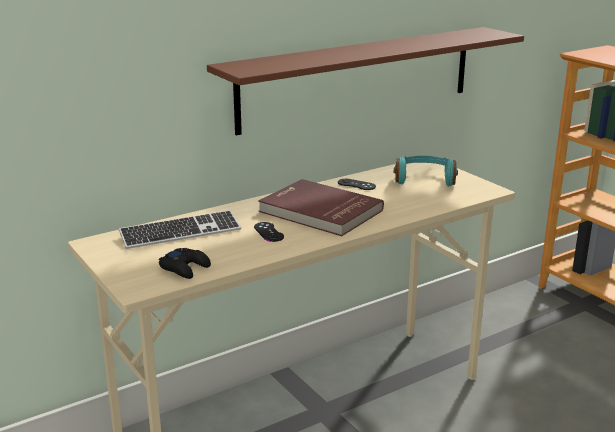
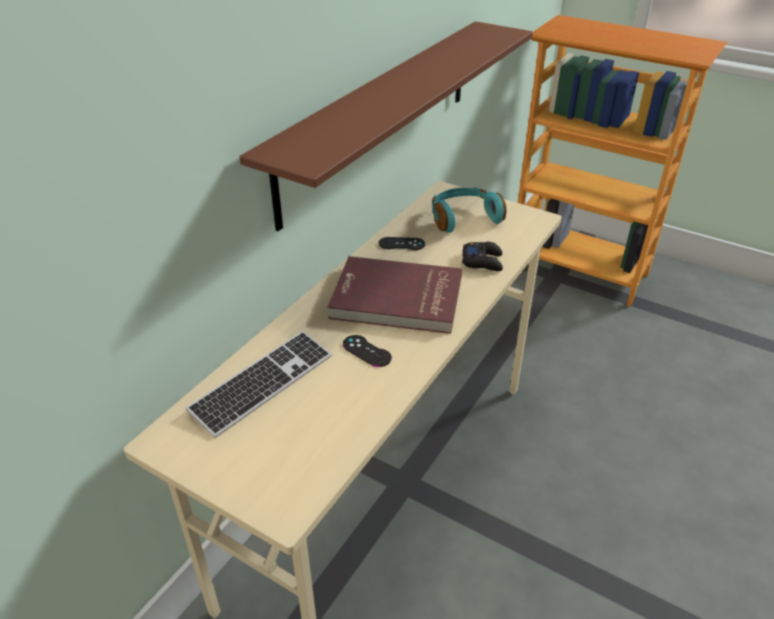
camera: 25 degrees left, 15 degrees up
(185, 268) = (317, 449): black game controller -> black game controller (482, 261)

